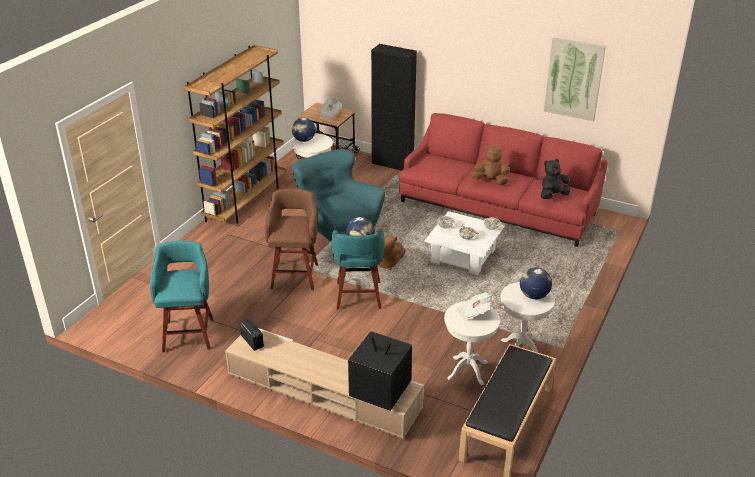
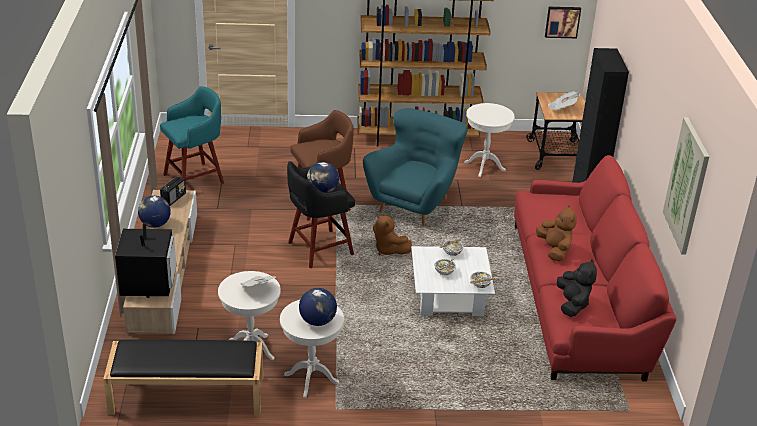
camera: 60 degrees right, 0 degrees up
(288, 54) = (562, 21): none -> picture
(304, 140) = (488, 109): globe -> globe (155, 224)
(358, 296) = (318, 249): turquoise stool -> black stool
(552, 195) = (572, 304): black plush toy -> black plush toy turned 60 degrees clockwise

